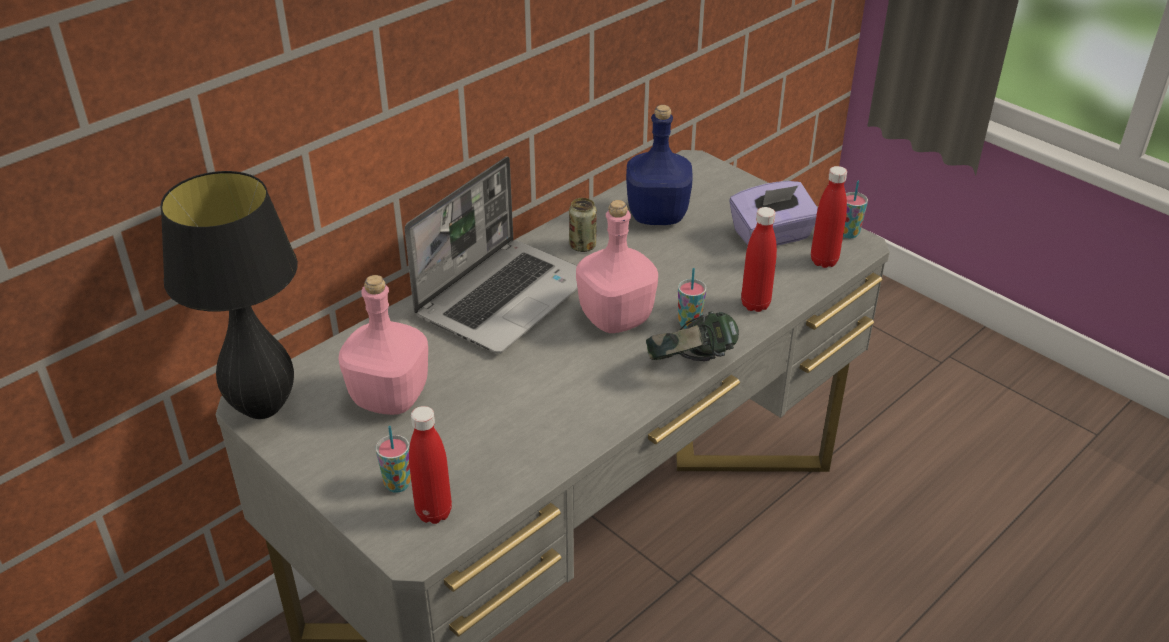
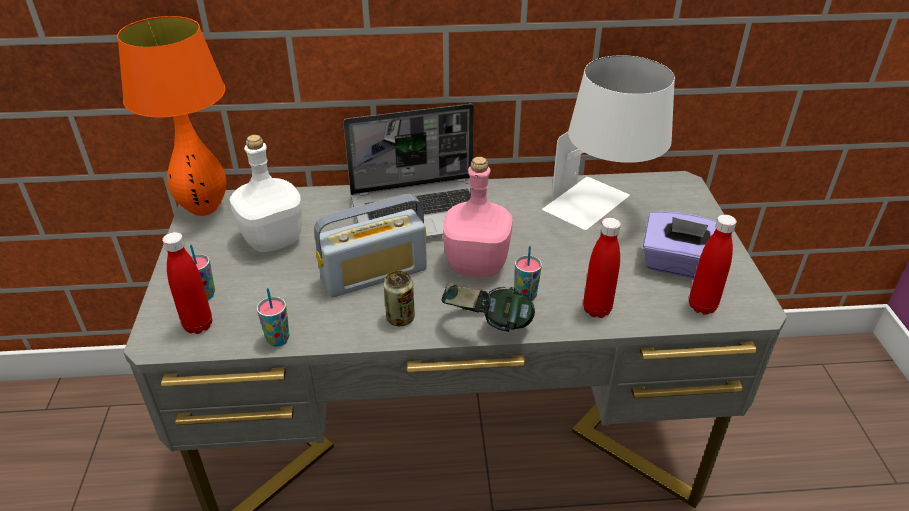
camera: 40 degrees right, 0 degrees up
(263, 408) = (204, 209): black table lamp -> orange table lamp
(389, 398) = (271, 240): pink bottle -> white bottle
(537, 375) = (374, 274): none -> radio
(582, 246) = (519, 204): can -> can (400, 318)
(657, 216) = (602, 209): blue bottle -> white table lamp
(849, 233) = (755, 296): cup -> cup (278, 340)

